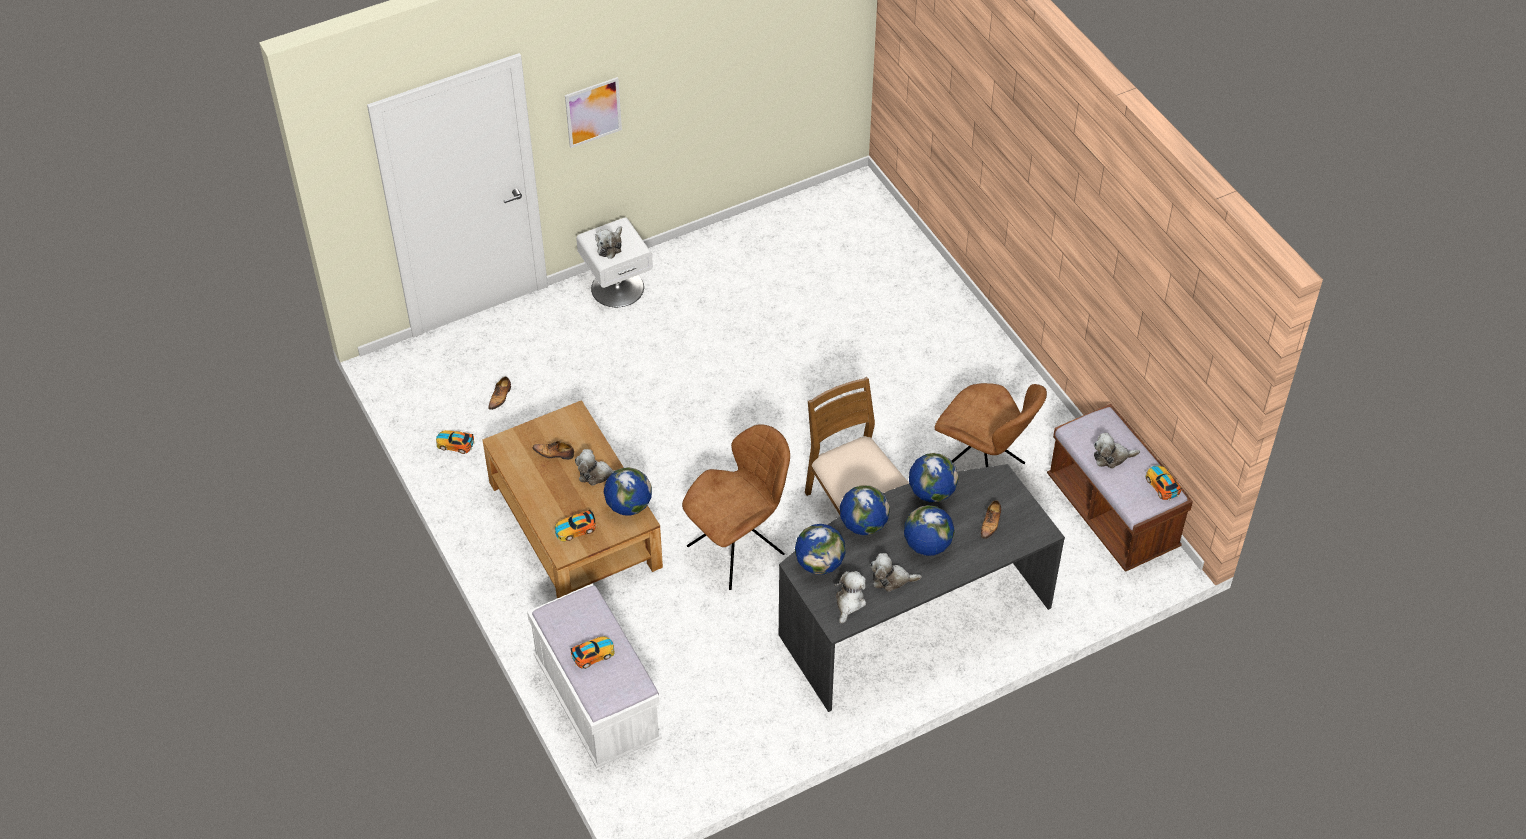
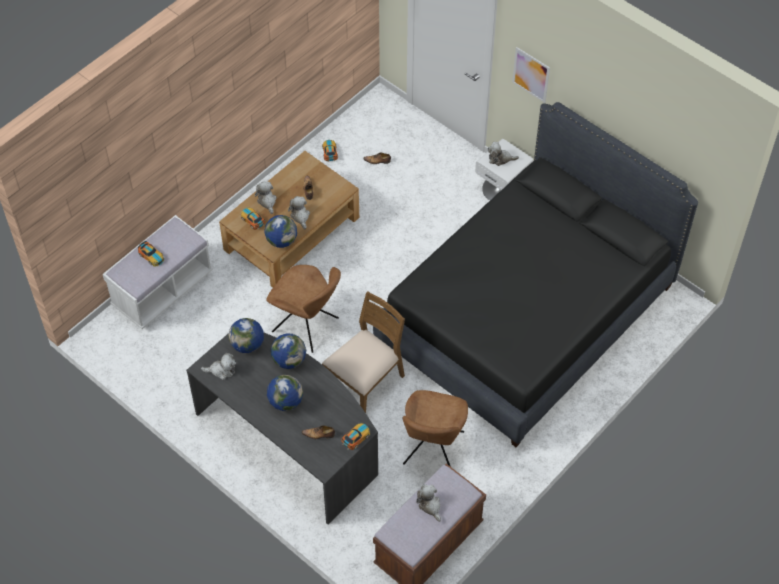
camera: 70 degrees right, 5 degrees up
(821, 323) = (526, 314): none -> black bed
(891, 579) = (249, 389): plush toy -> plush toy (267, 201)
(931, 492) = (332, 392): globe -> none
(1162, 485) = (416, 545): toy car -> toy car (356, 438)

